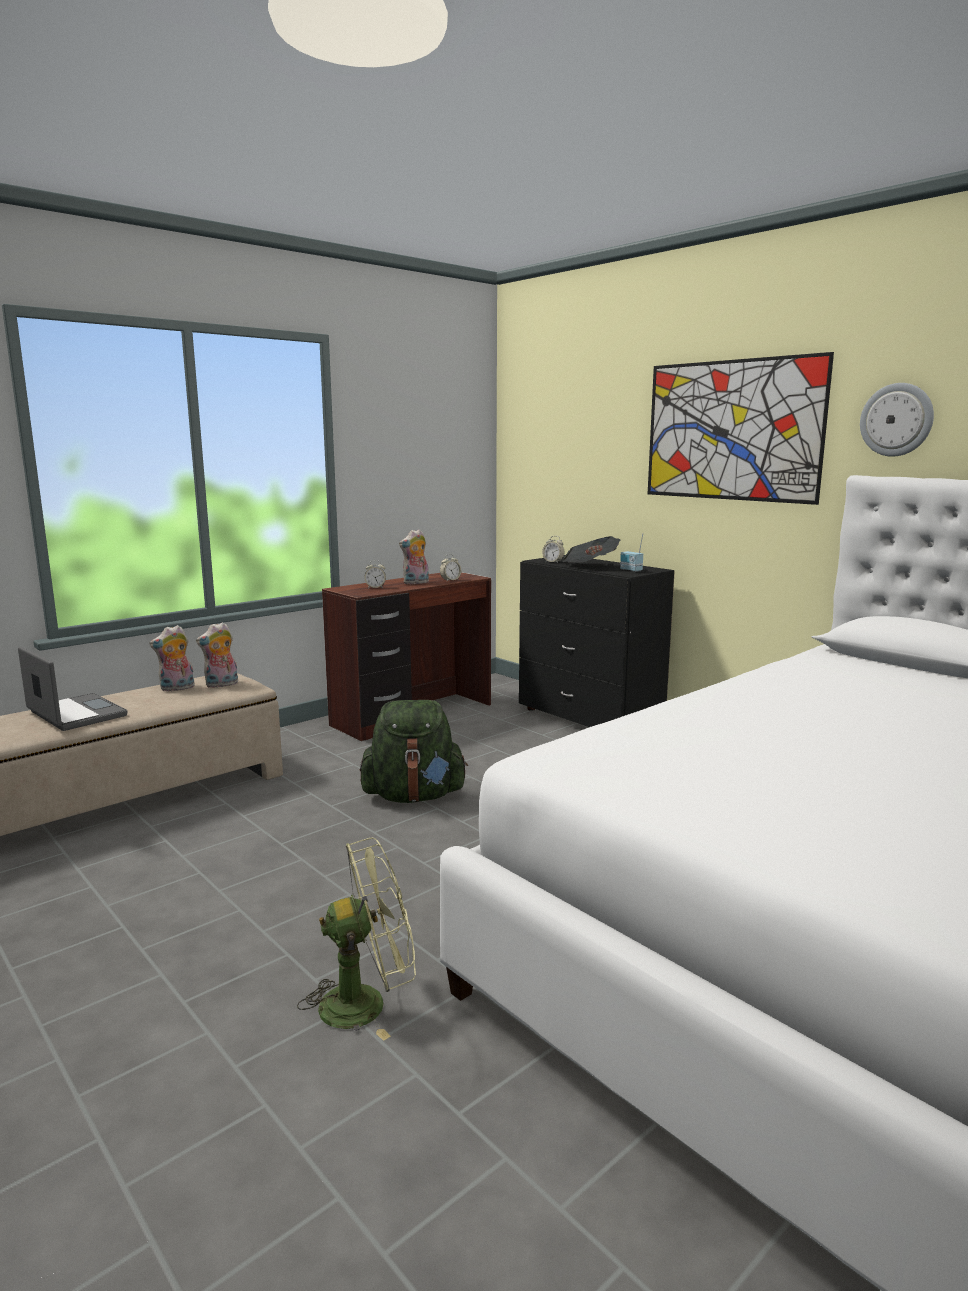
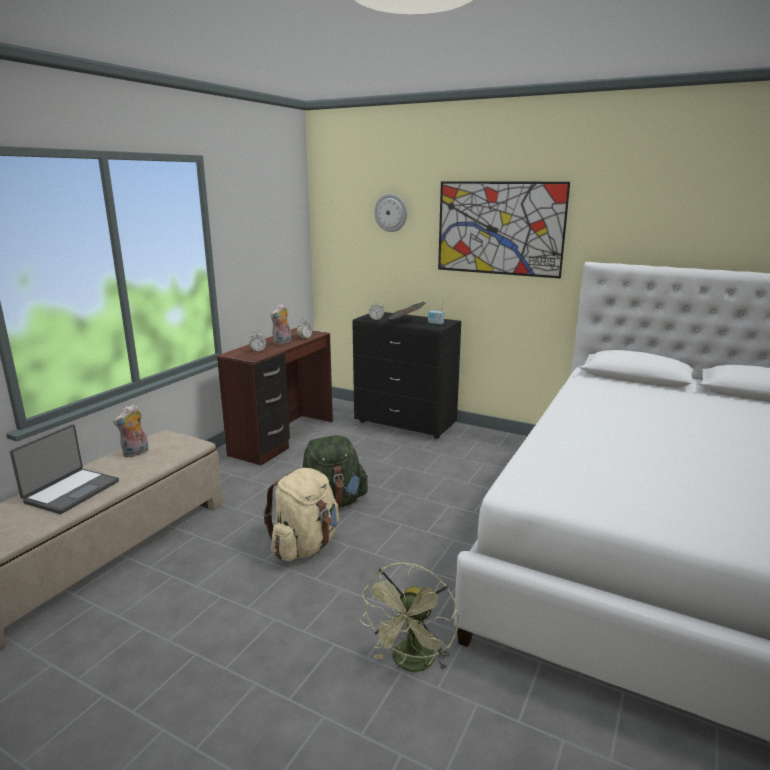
camera: 20 degrees left, 5 degrees up
(75, 714) = (71, 491): laptop -> laptop turned 90 degrees clockwise
(221, 685) = (170, 444): plush toy -> none
(342, 837) = (305, 546): none -> beige backpack
(366, 1002) = (412, 664): green fan -> green fan turned 150 degrees clockwise
(896, 420) = (611, 227): wall clock -> wall clock (391, 212)

